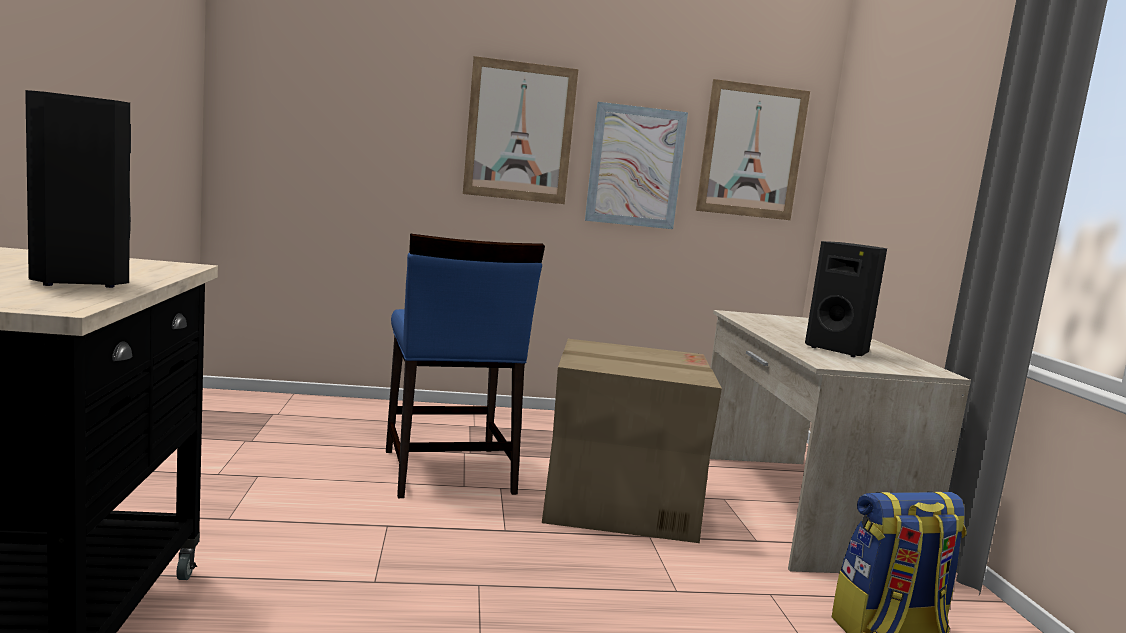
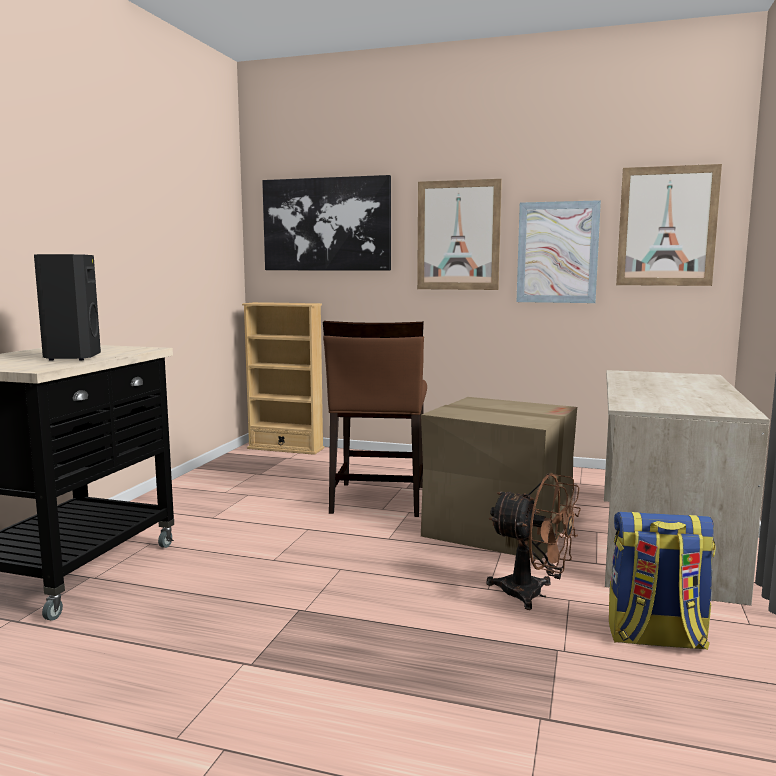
camera: 25 degrees right, 0 degrees up
(261, 399) = (286, 448): none -> beige bookcase
(339, 94) = (326, 224): none -> picture
(447, 472) = (377, 499): blue chair -> brown chair
(730, 592) = (533, 594): none -> brown fan
(838, 350) = (667, 398): black speaker -> none

